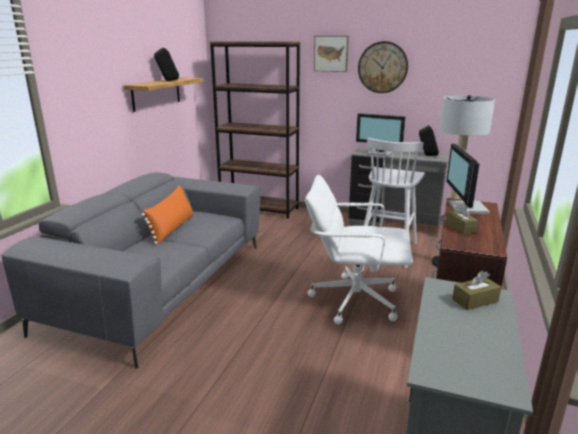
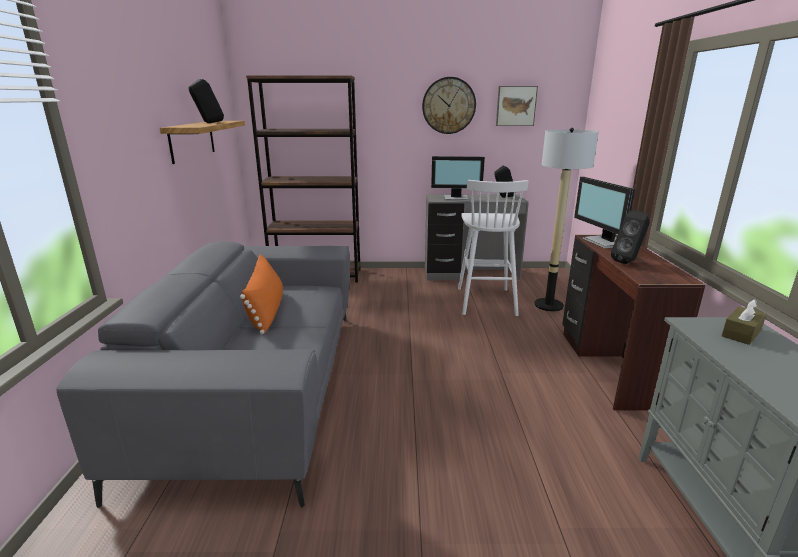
camera: 20 degrees left, 0 degrees up
(331, 53) = (390, 91): picture -> picture (515, 106)
(354, 300) = (494, 359): white office chair -> none
(461, 227) = (628, 262): brown tissue box -> black speaker

